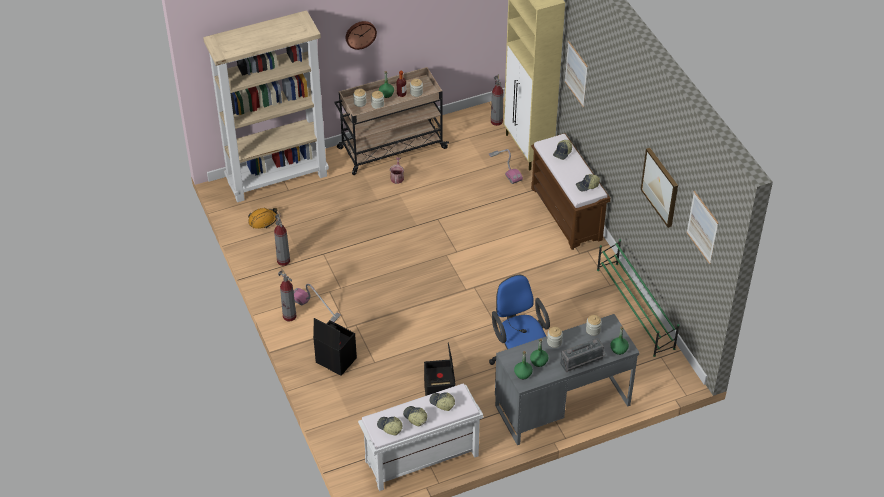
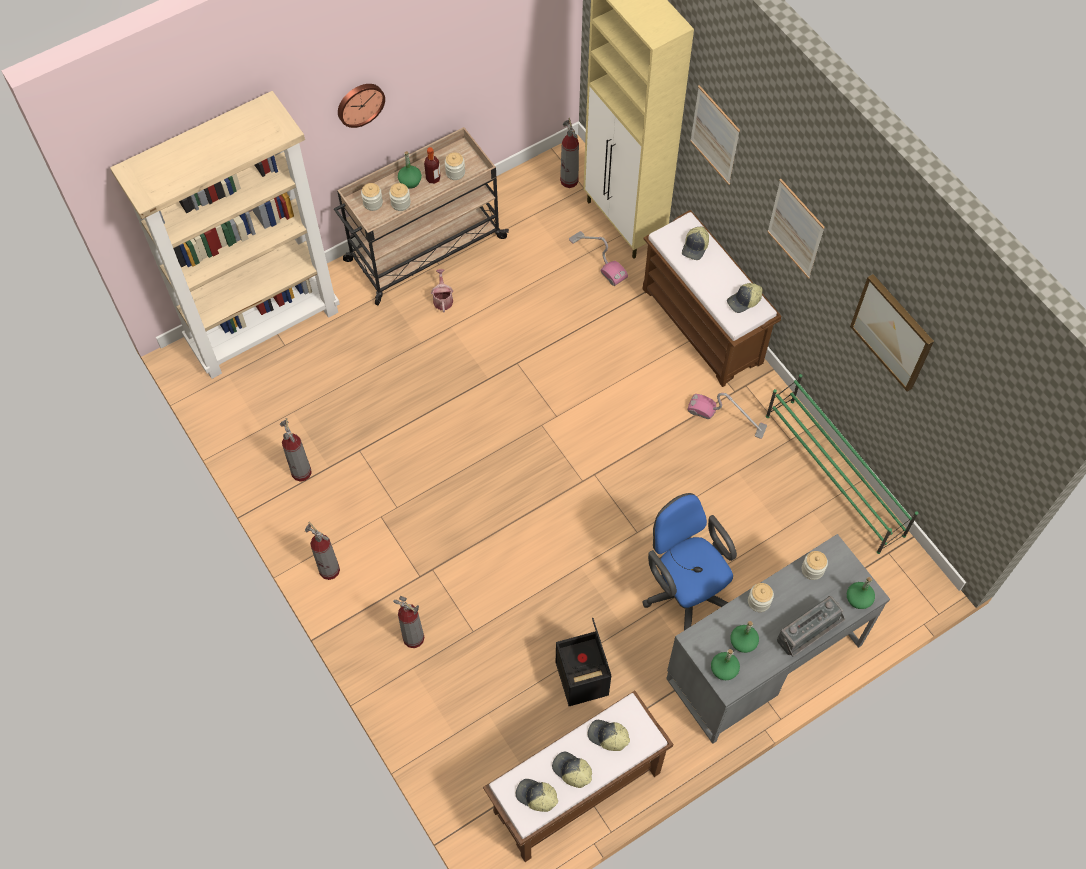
camera: 10 degrees left, 15 degrees up
(263, 220) = (256, 405): orange hard hat -> none
(315, 307) = (365, 547): vacuum cleaner -> vacuum cleaner (726, 418)
(335, 360) = (413, 638): black storage box -> fire extinguisher
(421, 459) = (576, 794): white bench -> brown bench
(702, 227) = (985, 411): picture -> picture (795, 229)

